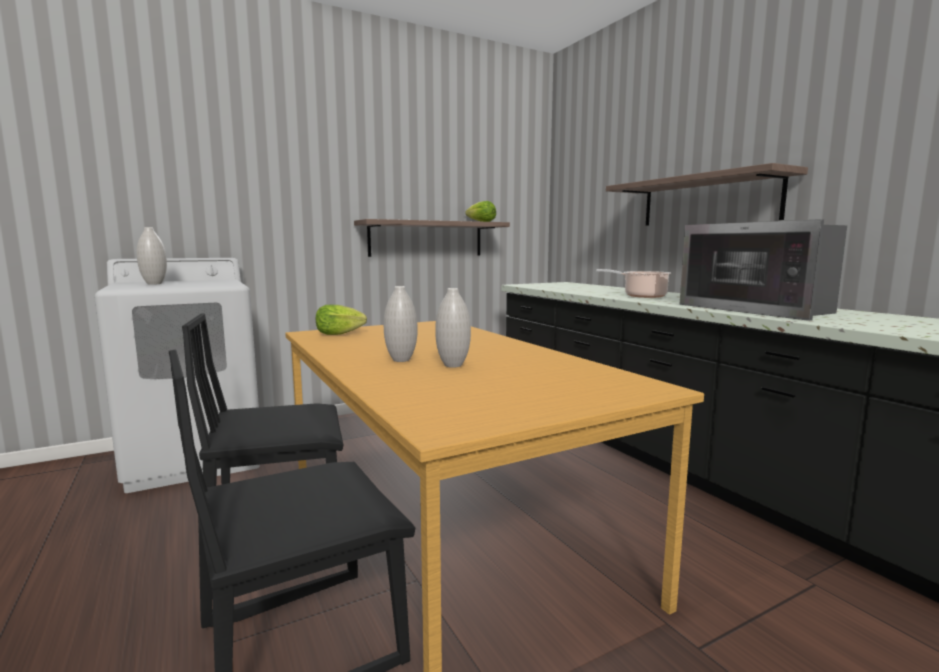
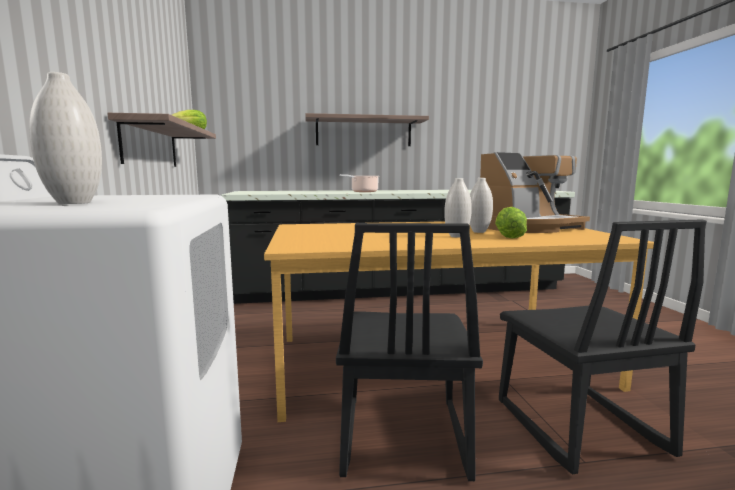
camera: 70 degrees left, 0 degrees up
(338, 334) = (315, 242): lettuce -> lettuce (508, 236)
(532, 383) = (527, 228): none -> coffee machine
(759, 309) = (441, 191): microwave -> none

